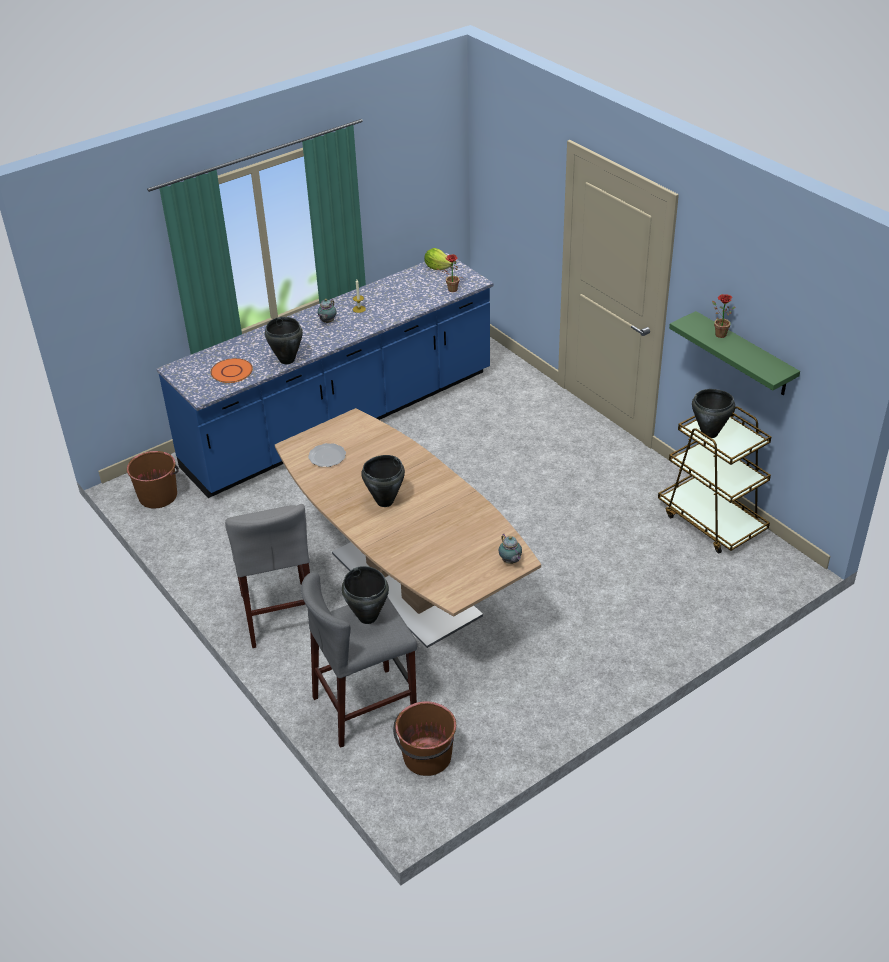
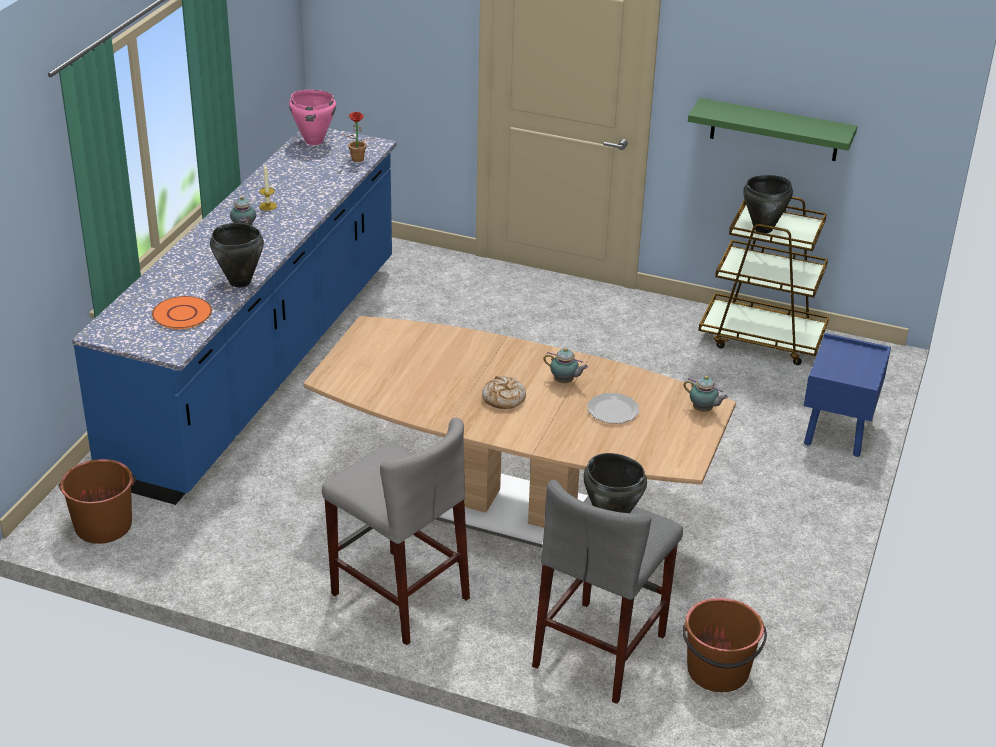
camera: 35 degrees left, 5 degrees down
(327, 456) = (383, 375): plate -> plate (612, 410)
(384, 501) = (503, 398): black cooking pot -> bread
(437, 267) = (313, 141): lettuce -> pink cooking pot
(437, 504) = (565, 382): none -> teapot
(697, 617) = (838, 430): none -> blue nightstand
(718, 334) = (746, 112): potted plant -> none

